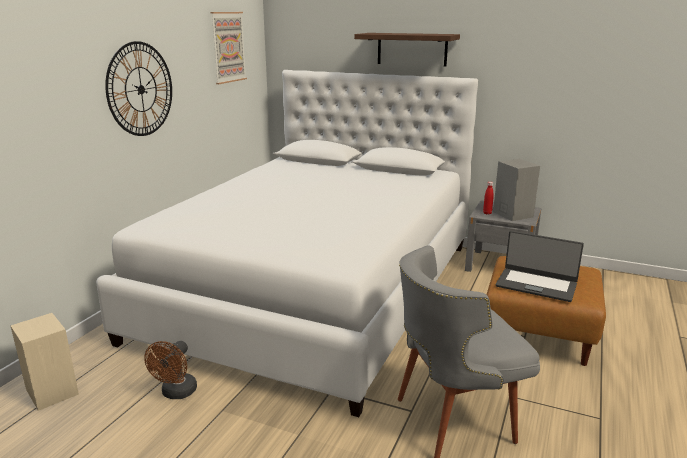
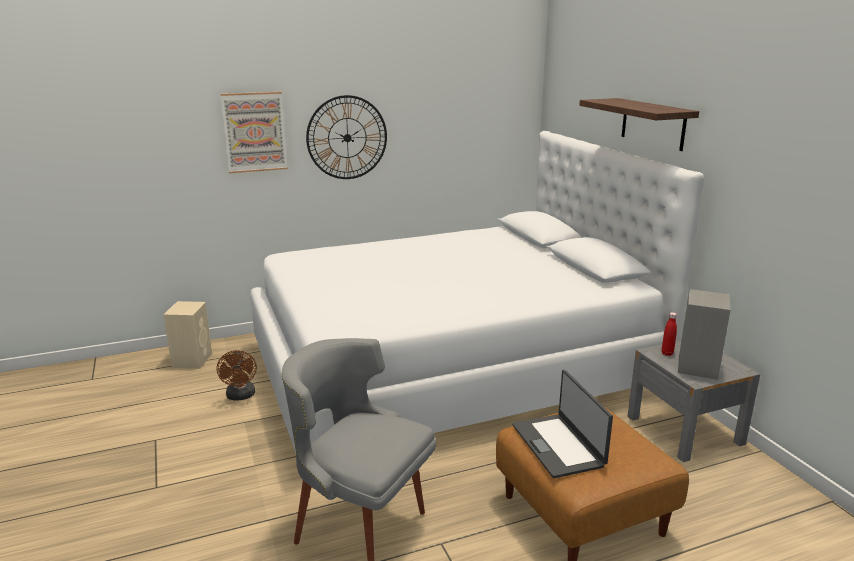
camera: 45 degrees right, 0 degrees up
(176, 393) = (241, 396): brown fan -> brown fan turned 75 degrees counterclockwise
(228, 47) = (476, 102): picture -> picture (254, 132)

